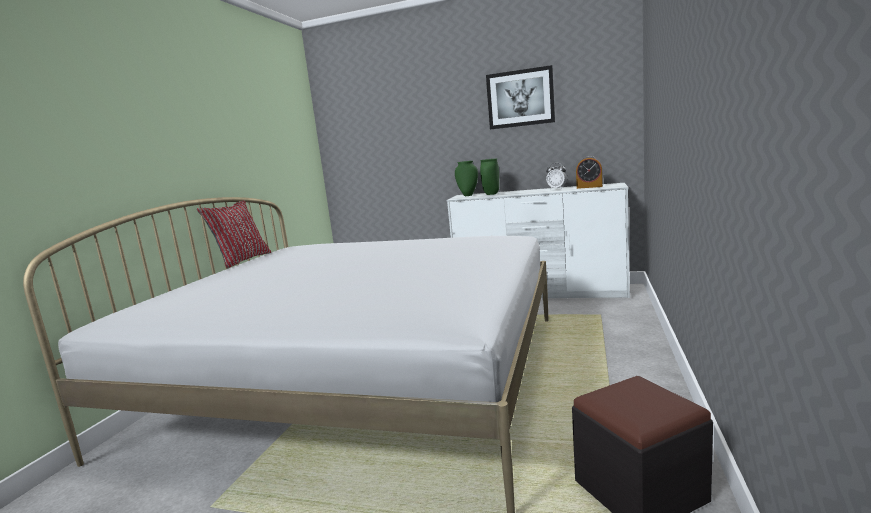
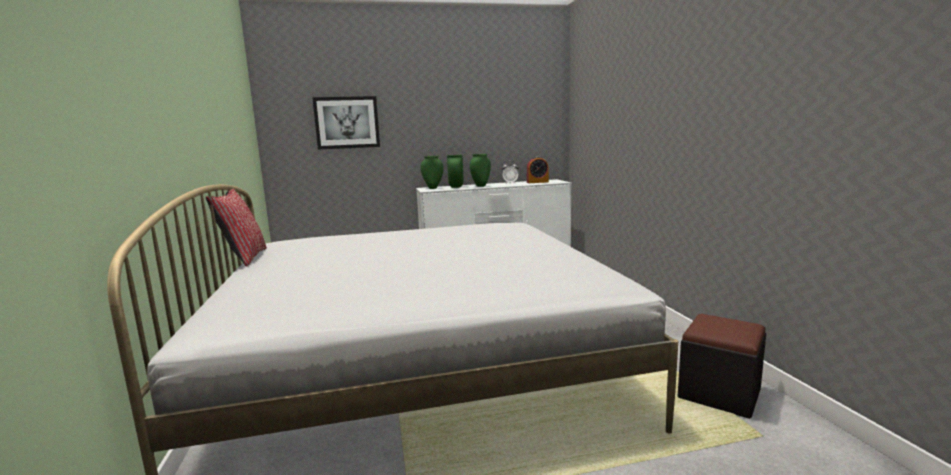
camera: 30 degrees left, 0 degrees up
(517, 193) = (481, 186): none -> green vase
(520, 98) = (475, 102): picture -> picture (347, 122)

